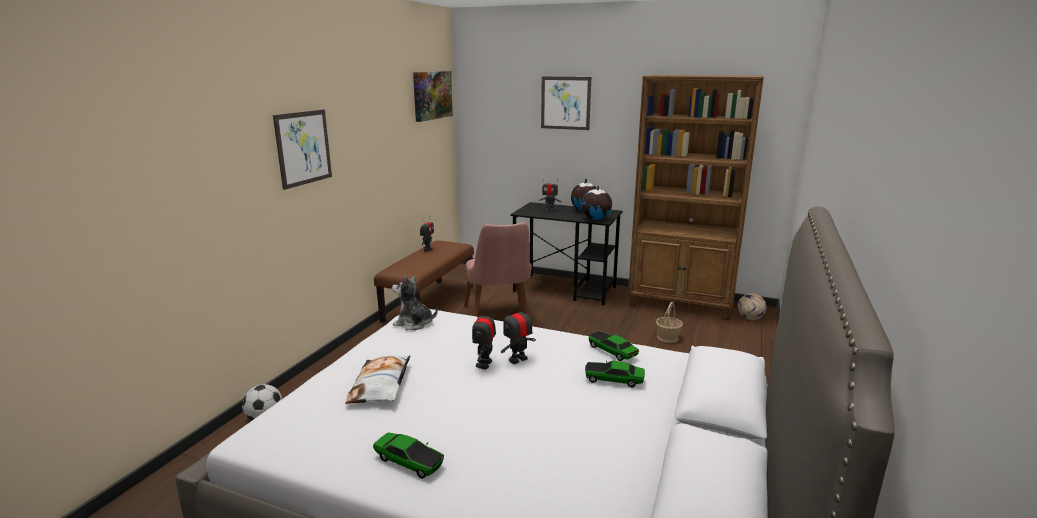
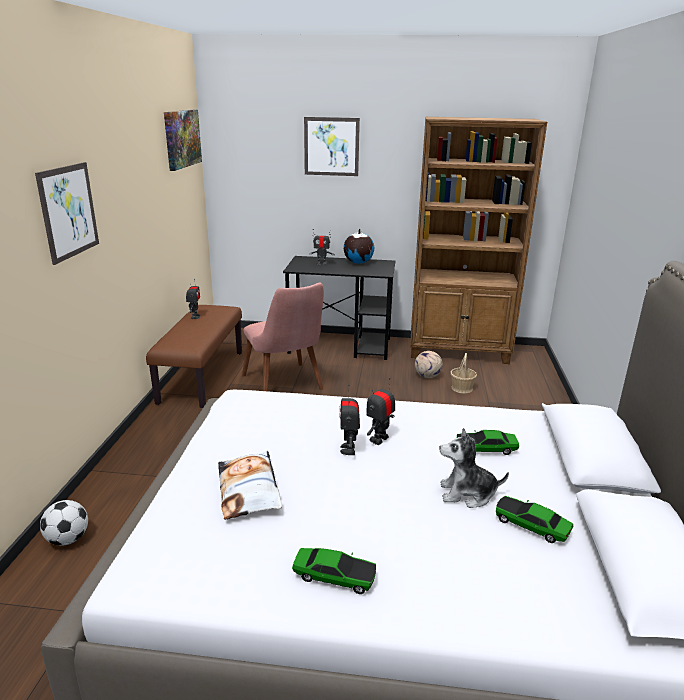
camera: 15 degrees left, 5 degrees up
(414, 323) = (242, 410): plush toy -> plush toy (467, 494)
(595, 219) = (375, 272): globe -> none
(612, 351) = (466, 418): toy car -> toy car (531, 526)
(750, 318) = (526, 360): football -> football (427, 376)

